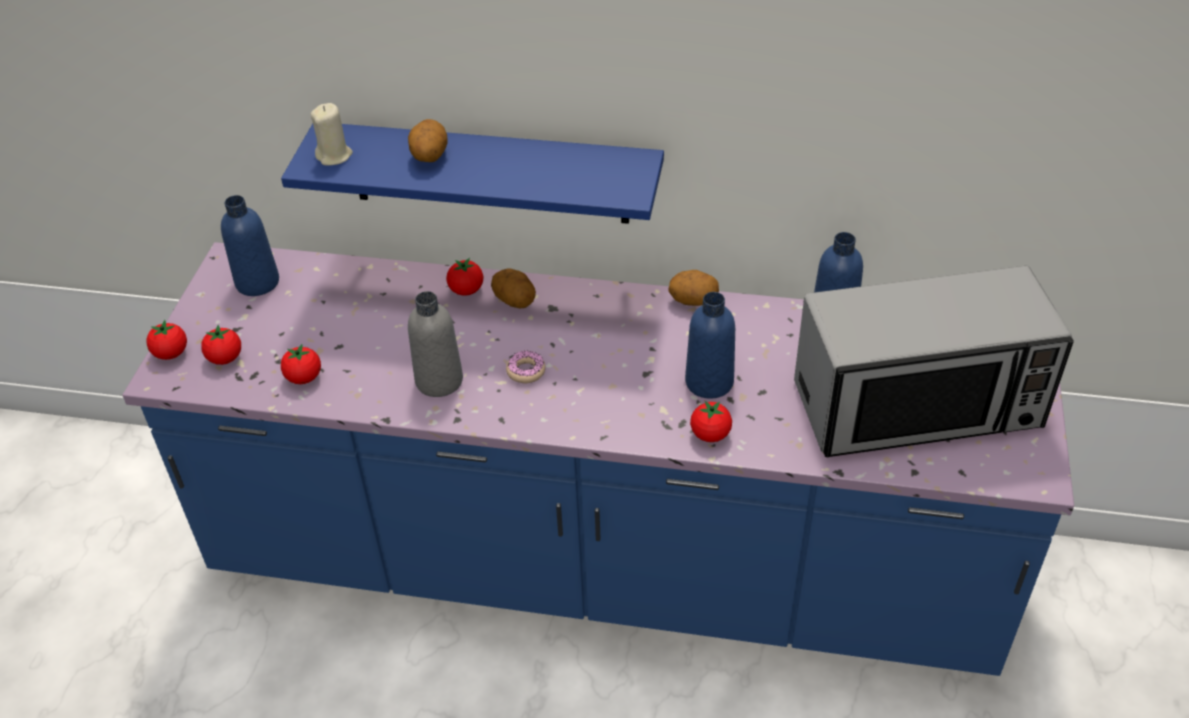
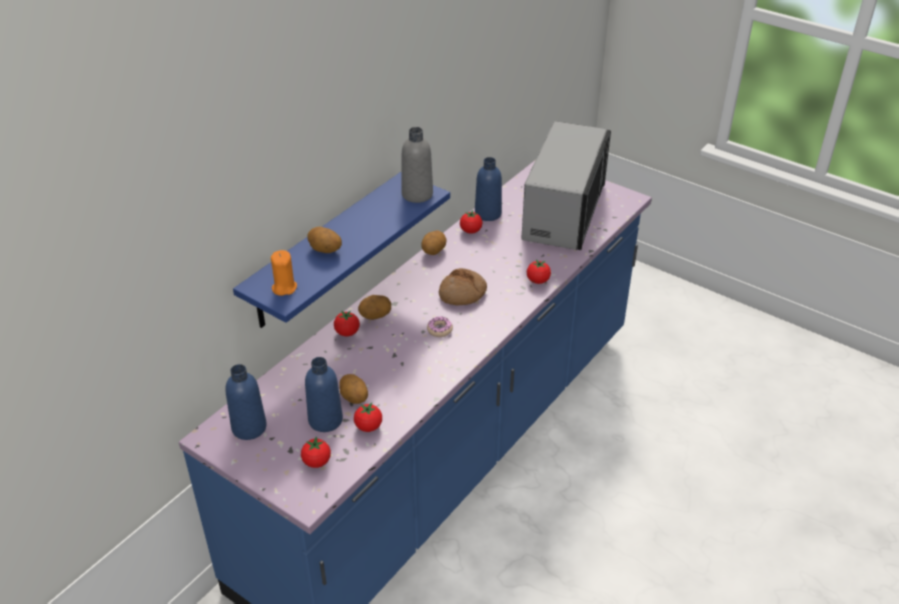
camera: 65 degrees left, 5 degrees down
(171, 353) = (287, 490): tomato -> tomato (470, 231)
(334, 156) = (284, 288): beige candle -> orange candle
(347, 345) = (353, 398): none -> potato
(439, 380) = (419, 367): grey bottle -> grey bottle (417, 194)
(619, 365) = (462, 294): none -> bread
(709, 382) = (500, 268): blue bottle -> blue bottle (325, 420)

